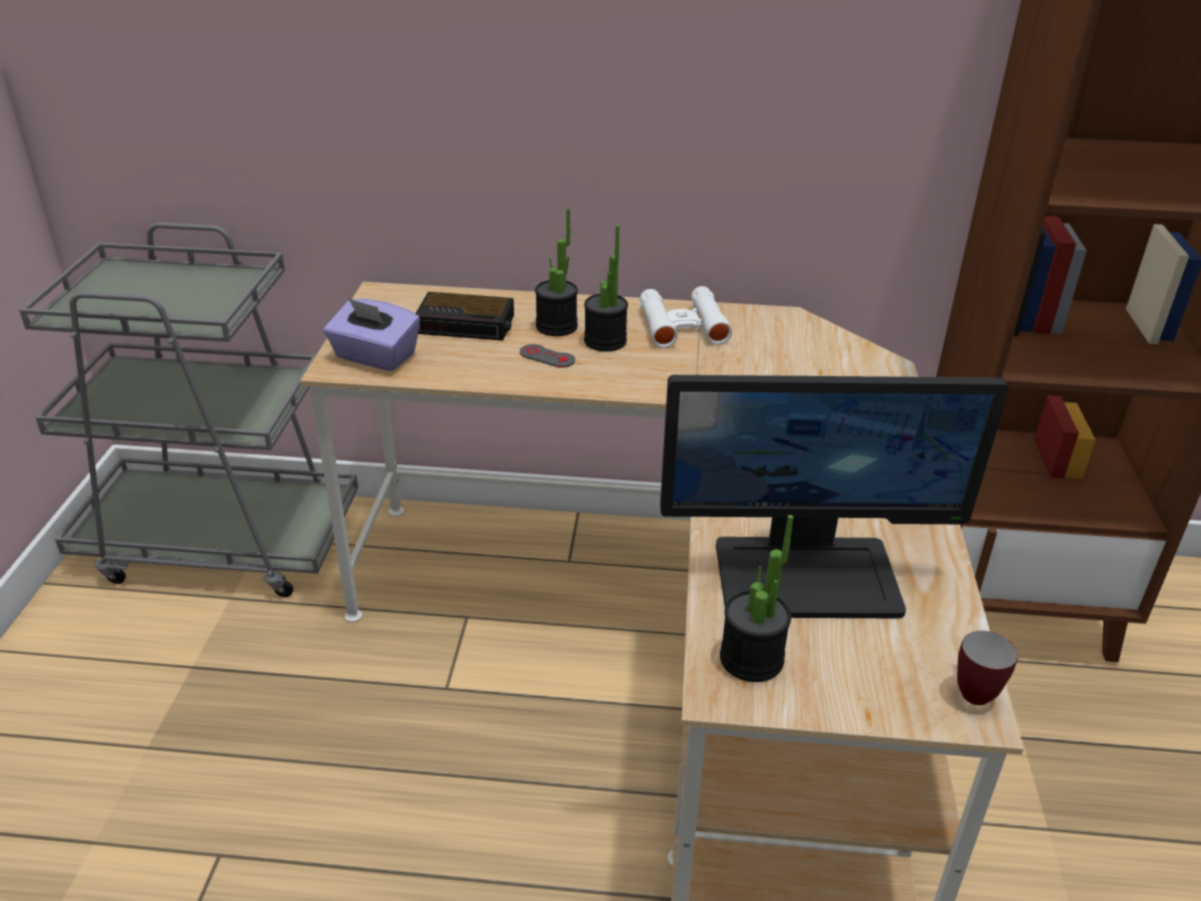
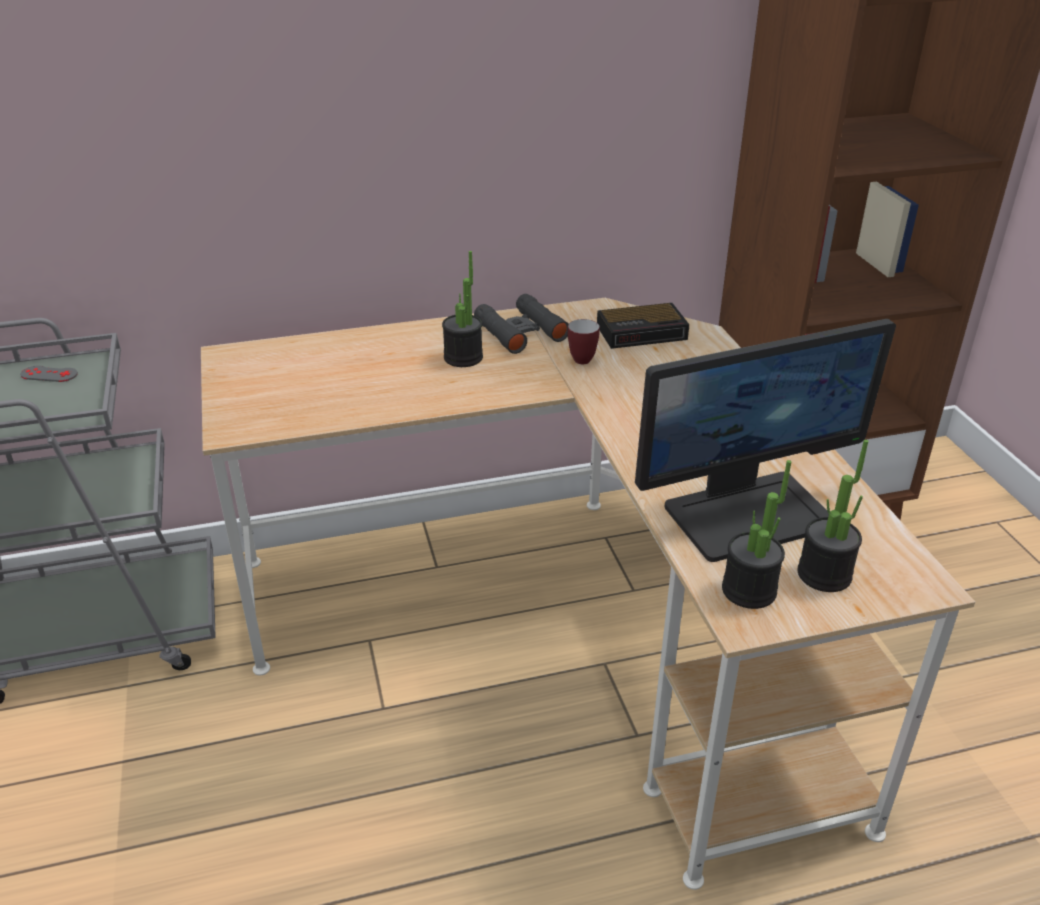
camera: 20 degrees left, 0 degrees up
(375, 357) = (262, 414): purple tissue box -> none
(467, 324) = (329, 367): alarm clock -> alarm clock (643, 332)
(547, 356) = (421, 381): grey game controller -> grey game controller (49, 374)
(556, 326) = (412, 353): potted plant -> potted plant (824, 574)
(682, 326) = (520, 332): white binoculars -> black binoculars
(971, 689) = (916, 569): mug -> mug (579, 358)

